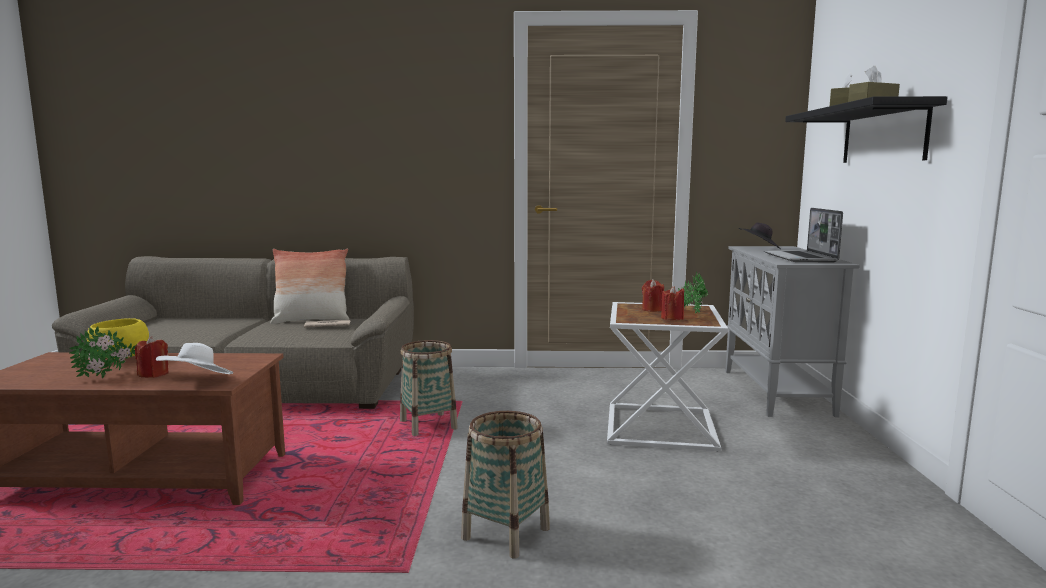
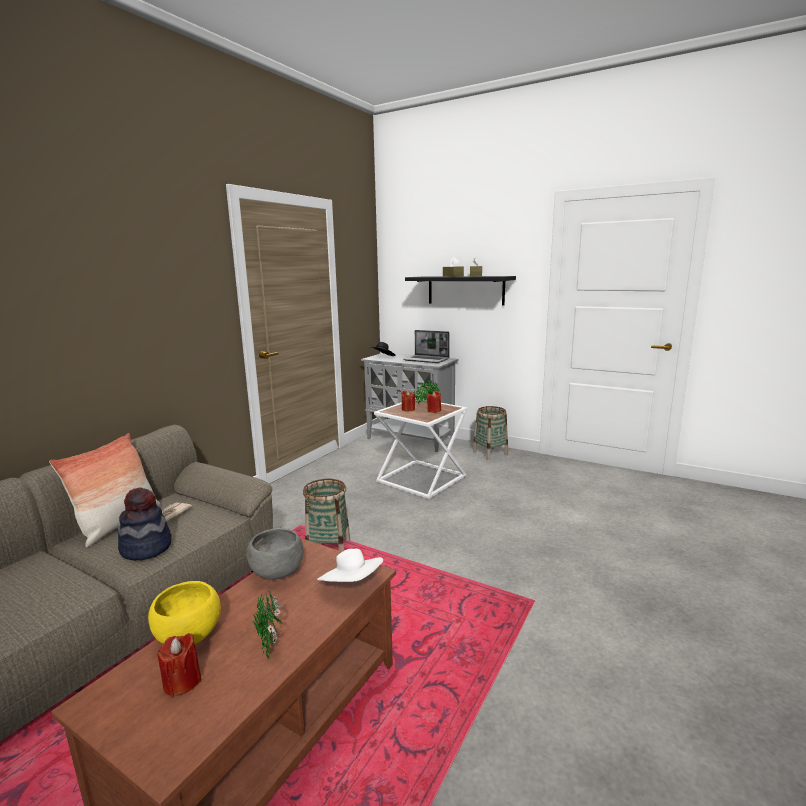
camera: 60 degrees left, 5 degrees up
(153, 374) = (297, 611): red candle -> red candle (182, 682)
(215, 358) = (277, 573): none -> grey bowl
(275, 334) = (146, 548): none -> hat
(506, 533) = (510, 558): basket -> basket (490, 453)

